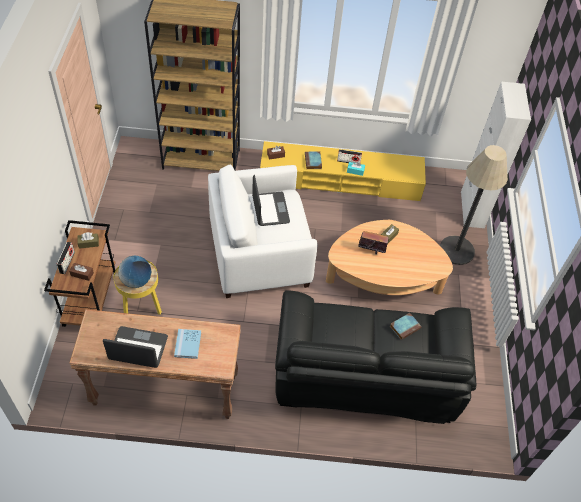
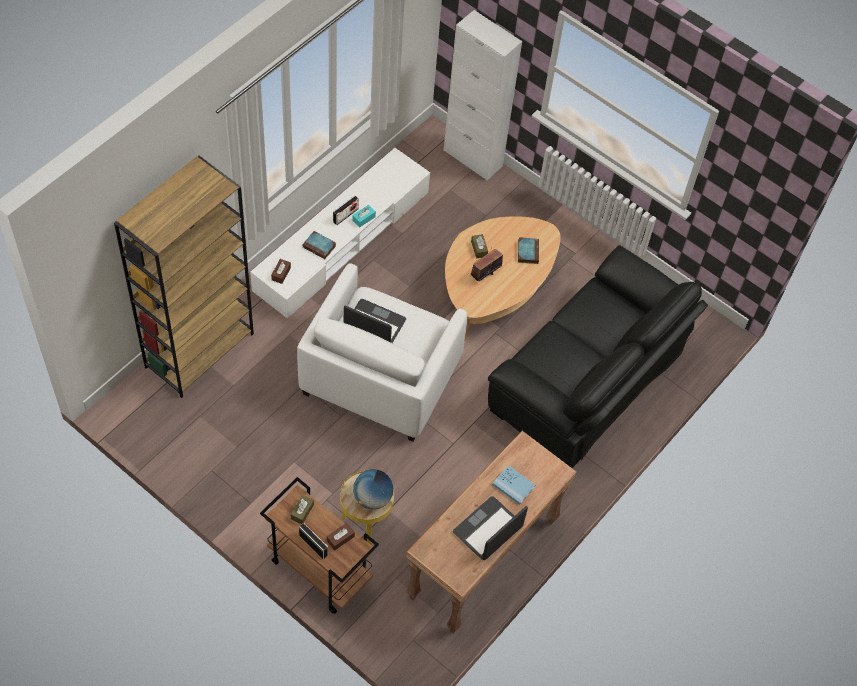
camera: 55 degrees left, 5 degrees up
(340, 181) = (342, 241): yellow tv stand -> white tv stand
(405, 327) = (594, 308): book -> book (527, 251)
(456, 250) = (510, 208): floor lamp -> none

